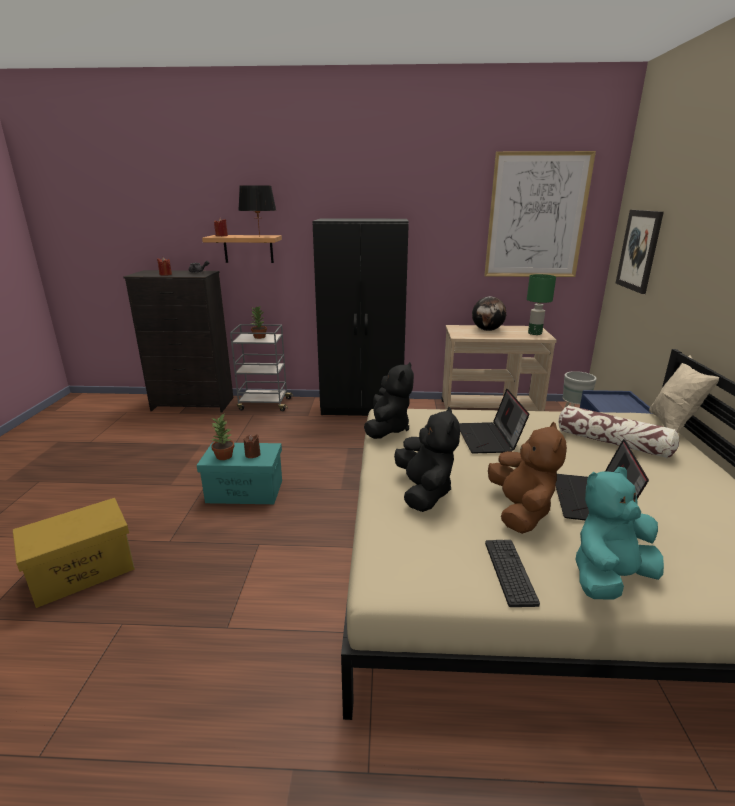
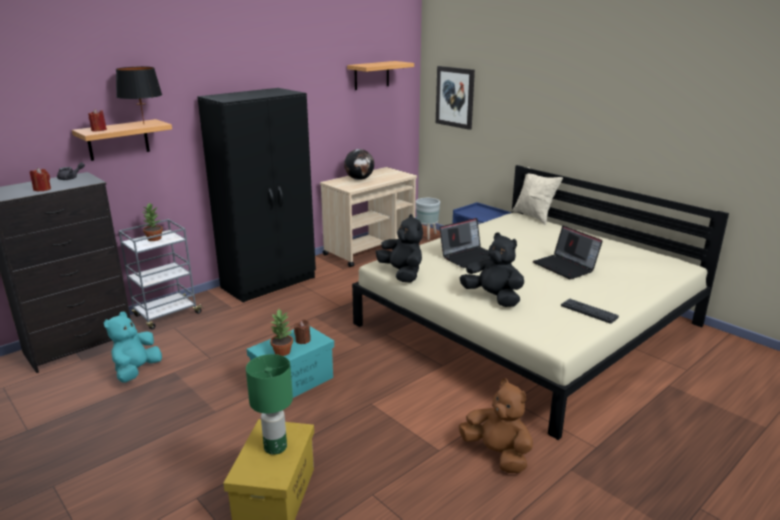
camera: 45 degrees left, 0 degrees up
(489, 439) = (469, 256): laptop -> laptop turned 75 degrees counterclockwise
(520, 511) = (548, 285): brown plush toy -> brown plush toy (497, 454)
(534, 333) = (395, 174): green table lamp -> green table lamp (275, 447)
(536, 216) = (371, 75): picture -> shelf
(609, 578) = (620, 295): turquoise plush toy -> turquoise plush toy (136, 371)
(613, 443) = (525, 235): pillow -> none

